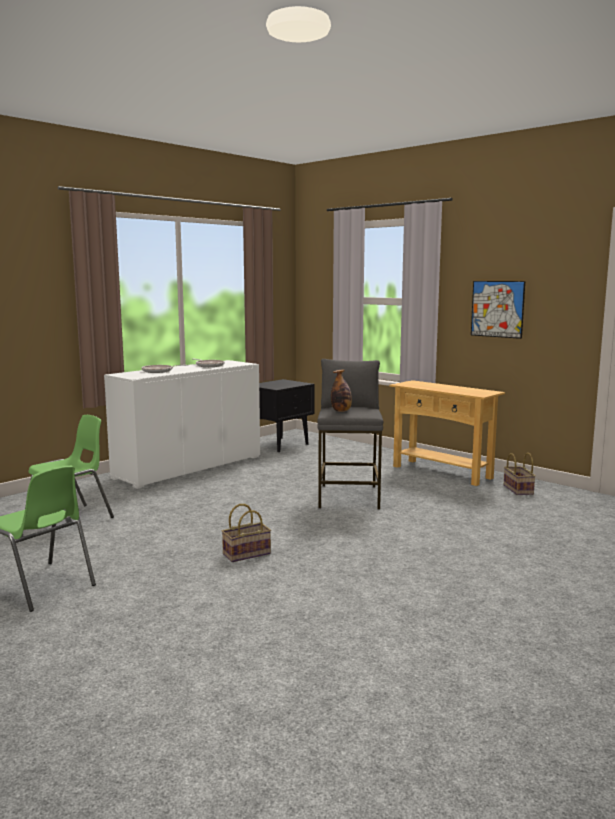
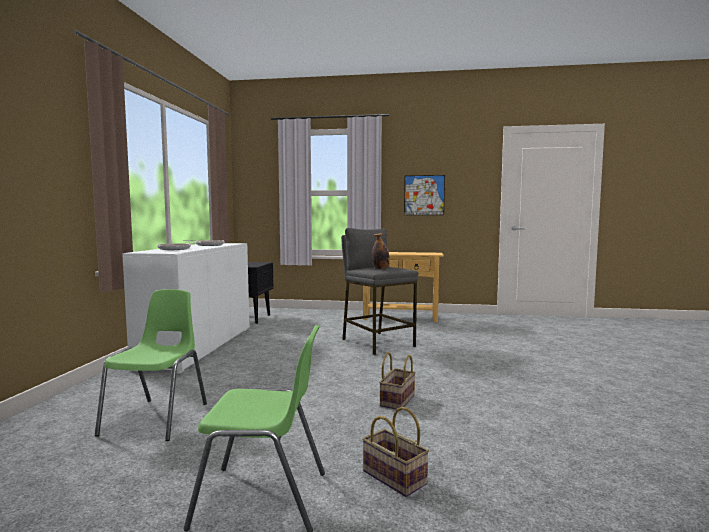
camera: 35 degrees left, 5 degrees down
(517, 489) = (463, 320): basket -> basket (392, 477)

